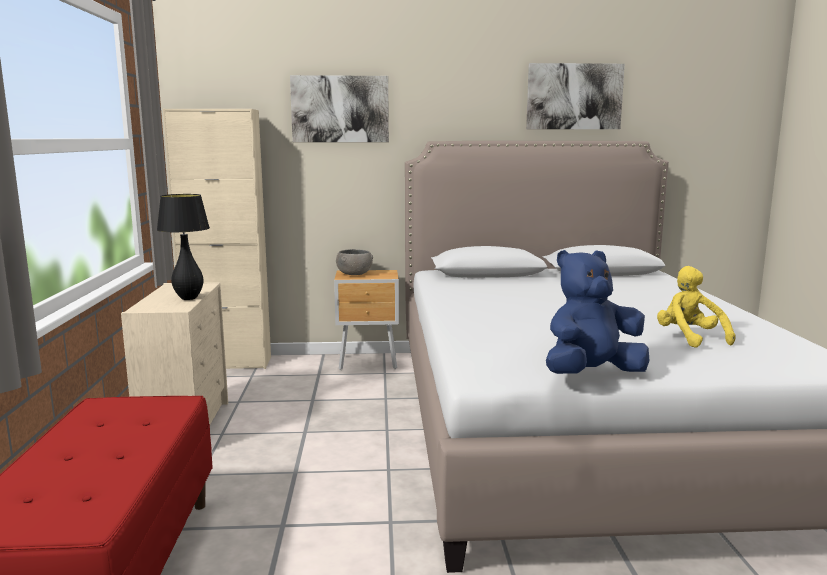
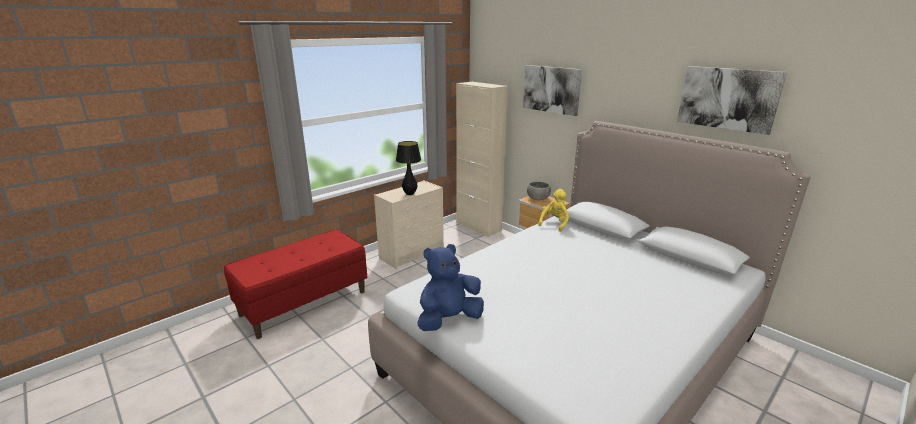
camera: 50 degrees right, 10 degrees up
(591, 374) = (449, 320): blue plush toy -> blue plush toy turned 60 degrees counterclockwise
(689, 338) = (571, 334): yellow plush toy -> yellow plush toy (554, 223)

